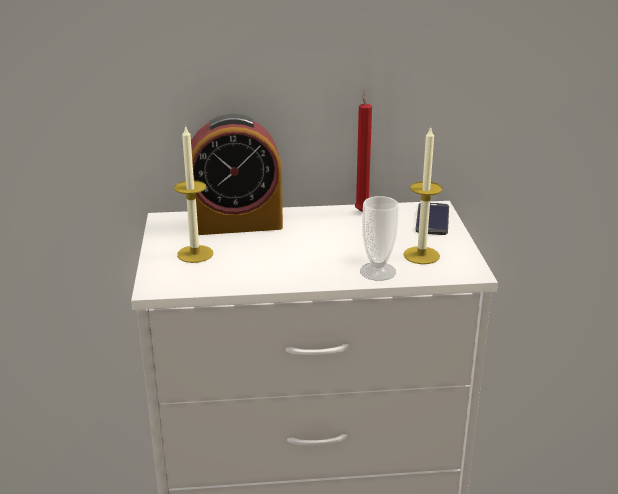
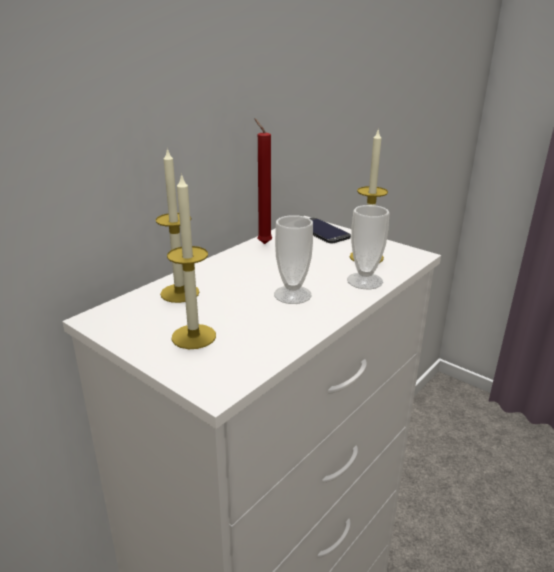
camera: 45 degrees left, 0 degrees up
(236, 223) = (180, 293): alarm clock -> candle
(304, 257) = (292, 295): none -> cup

